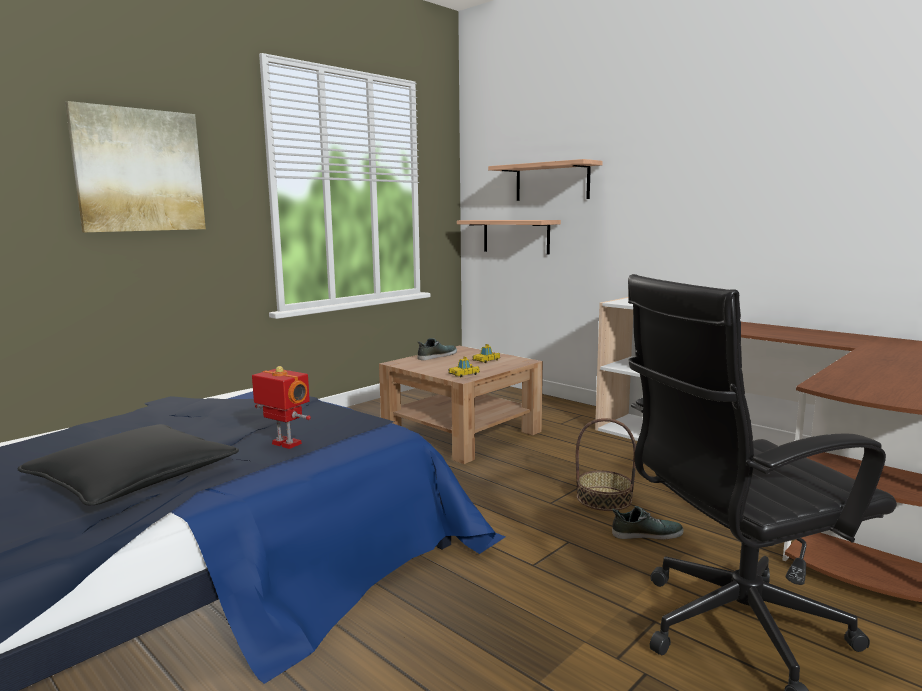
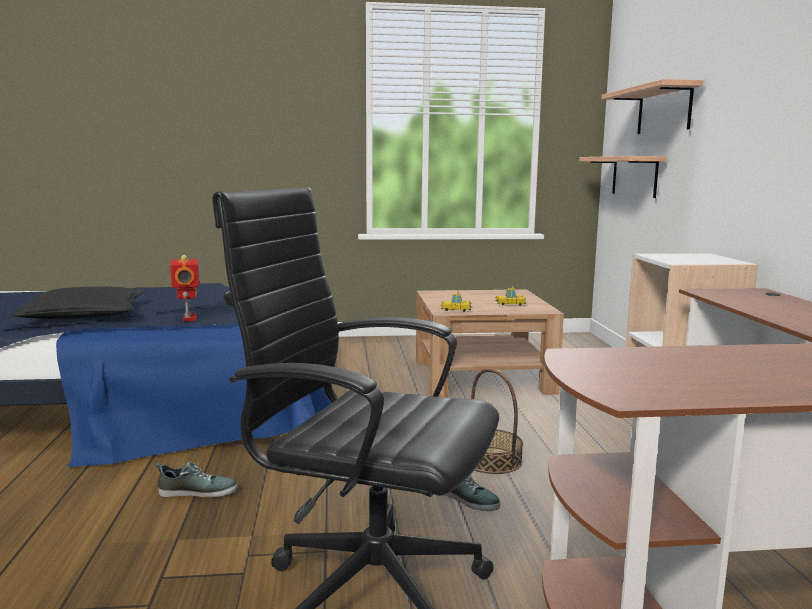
camera: 40 degrees right, 0 degrees up
(139, 170) = (253, 109): picture -> none
(436, 356) = (478, 293): shoe -> shoe (198, 491)

